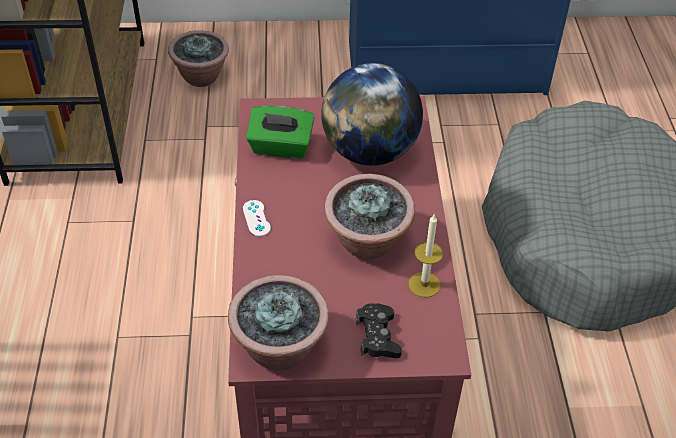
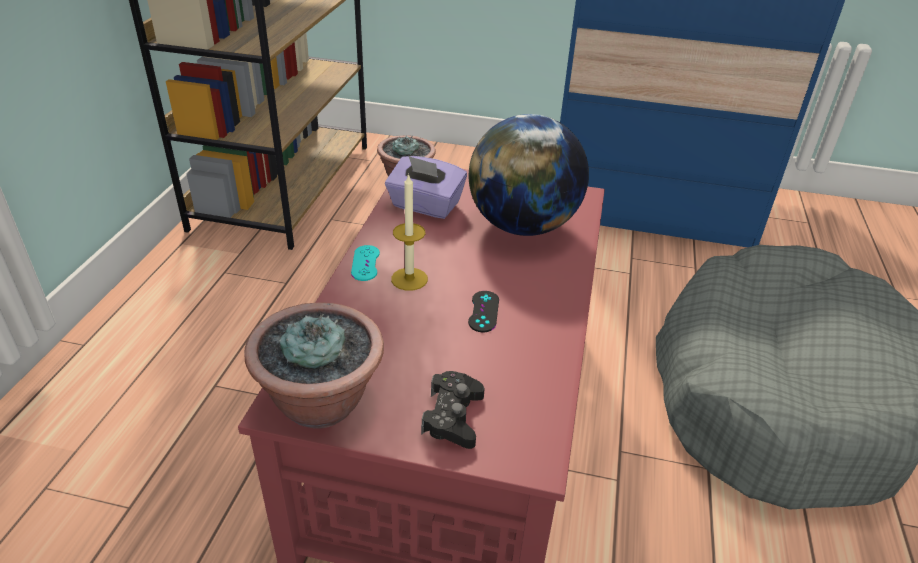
camera: 15 degrees right, 10 degrees down
(256, 218) = (365, 263): white game controller -> turquoise game controller
(280, 147) = (425, 206): green tissue box -> purple tissue box
(368, 243) = (483, 311): potted plant -> black game controller
(424, 284) = (537, 369): candle -> candle (409, 279)

